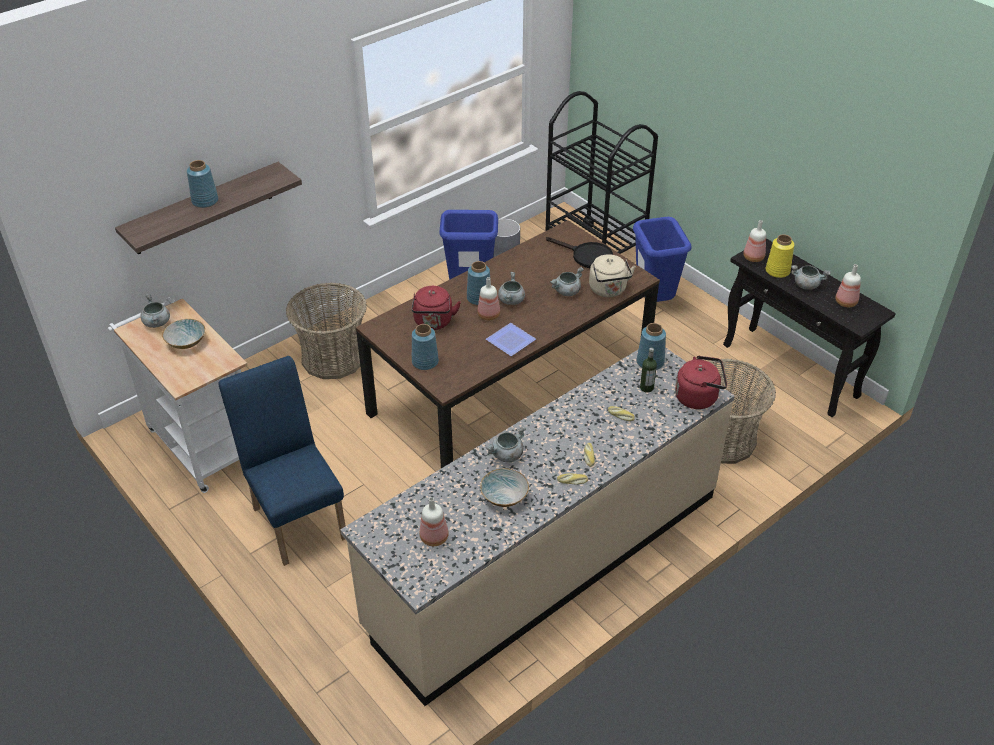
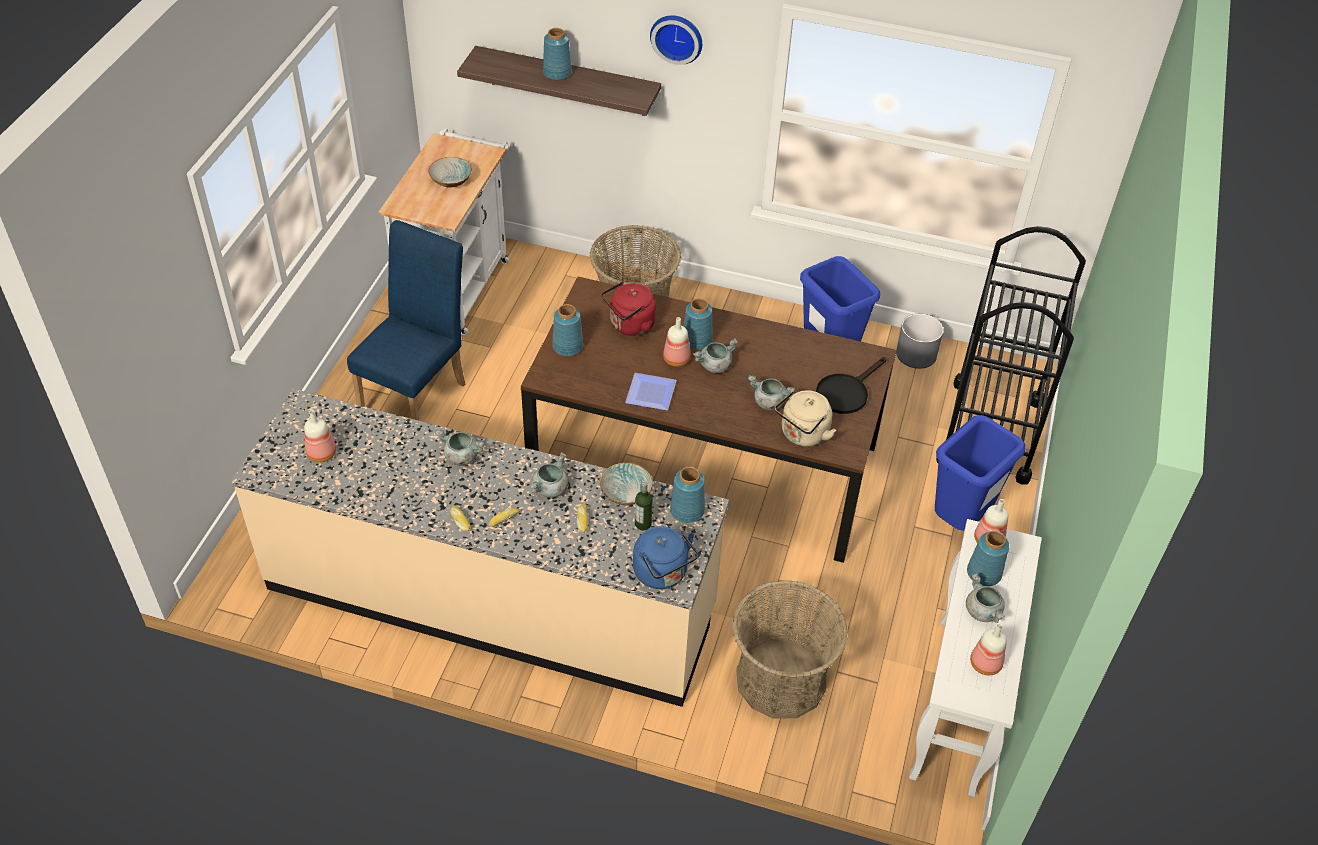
camera: 55 degrees right, 5 degrees up
(157, 323) = (461, 152): grey cooking pot -> grey cooking pot (550, 489)
(282, 113) = (677, 37): none -> wall clock
(504, 496) = (406, 479): bowl -> bowl (626, 493)
(587, 256) = (846, 392): black frying pan -> black frying pan turned 45 degrees clockwise
(699, 397) = (663, 574): red kettle -> blue kettle
(777, 271) = (984, 573): yellow vase -> blue vase
(791, 371) = (957, 706): black console table -> white console table

